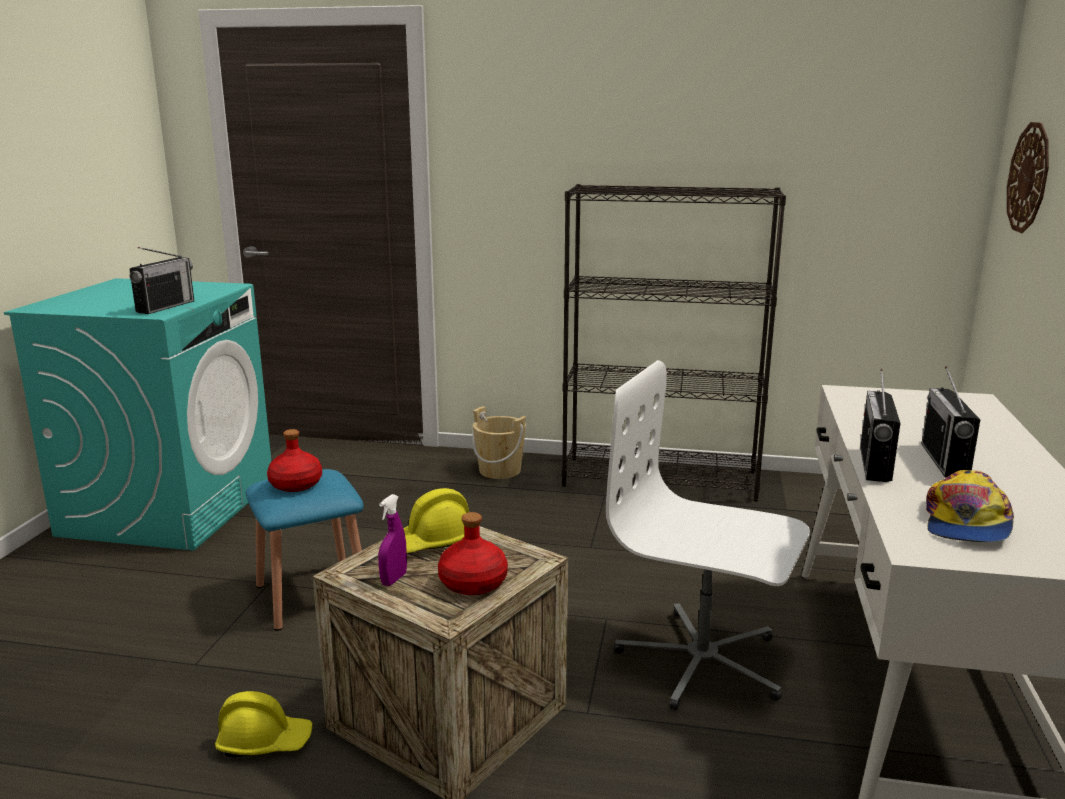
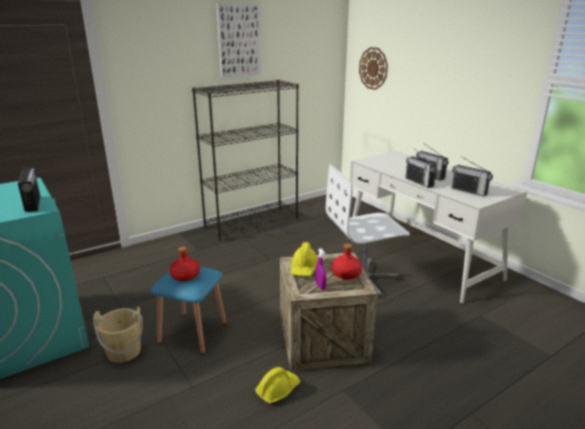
camera: 45 degrees left, 5 degrees up
(499, 470) = (181, 244): beige bucket -> beige bucket (124, 351)
(692, 98) = (238, 40): none -> picture
(966, 523) = (469, 191): cap -> radio

